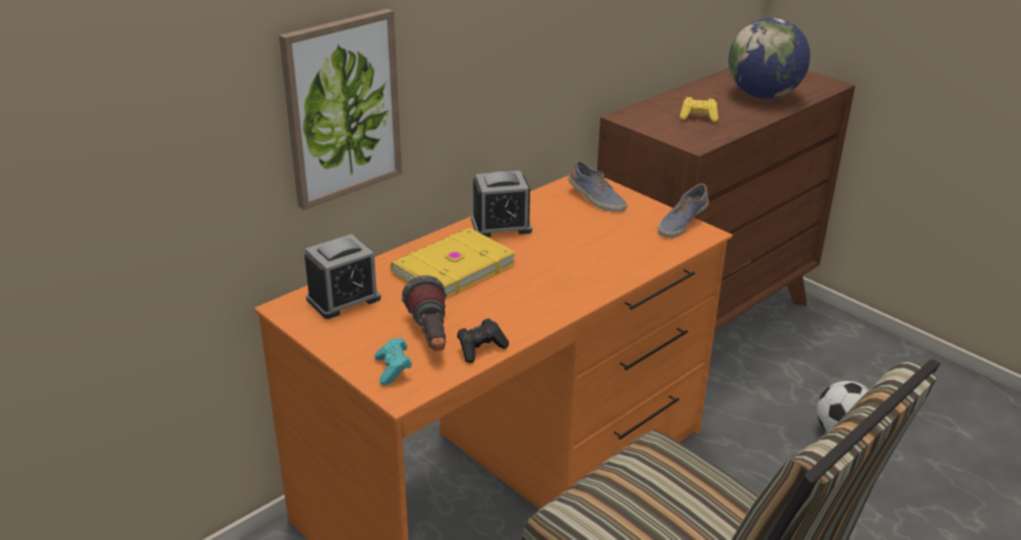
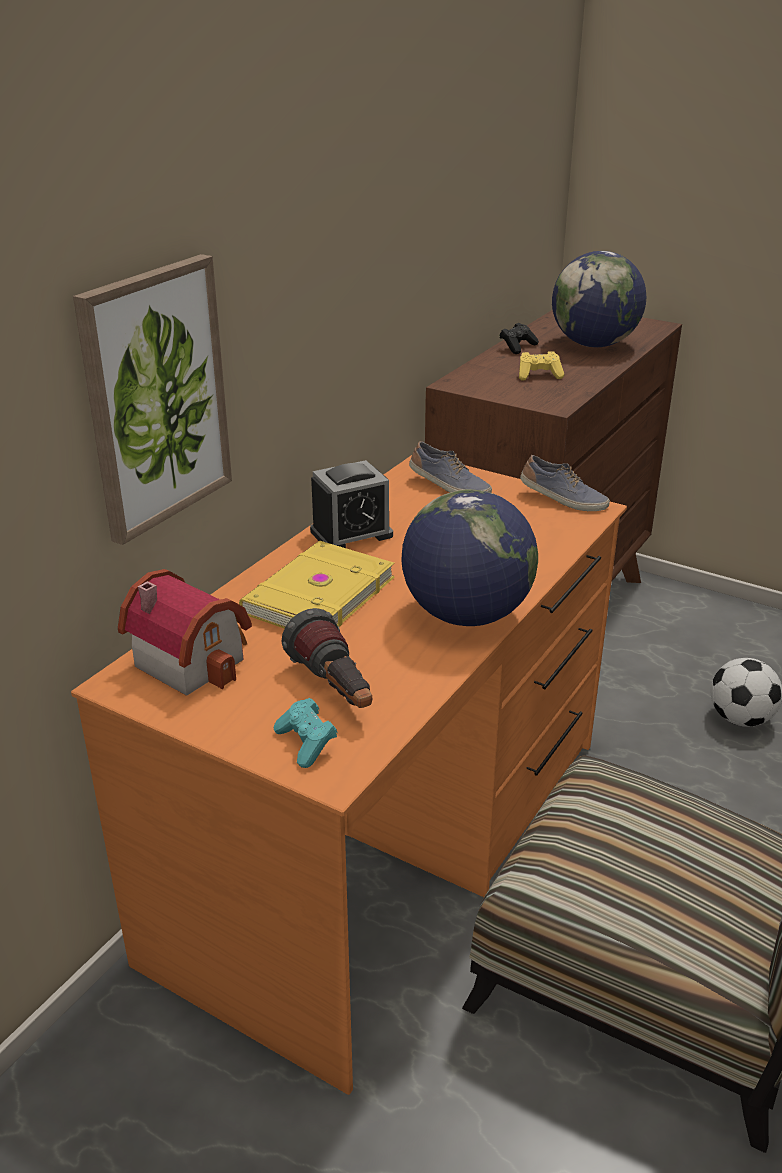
camera: 15 degrees left, 0 degrees up
(343, 299) = (192, 659): alarm clock -> toy house
(481, 349) = (408, 694): black game controller -> black game controller (517, 347)
(555, 300) = (466, 615): none -> globe
(681, 223) = (563, 500): shoe -> shoe turned 90 degrees counterclockwise

